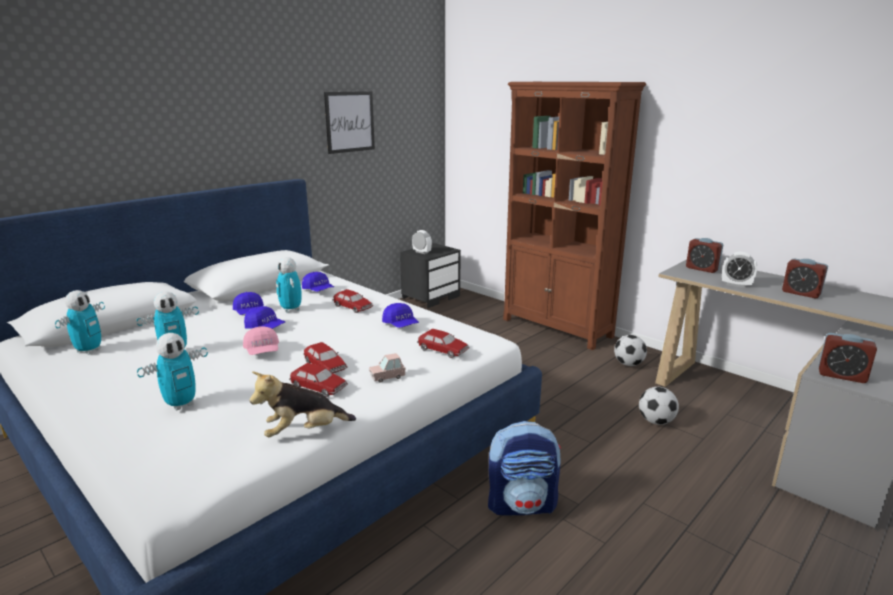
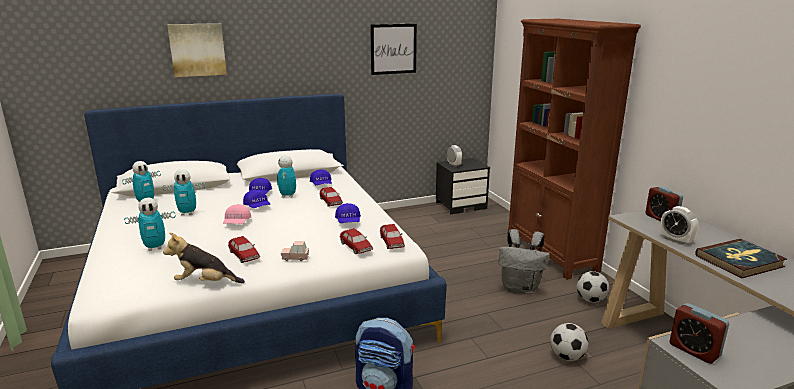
camera: 25 degrees right, 0 degrees up
(110, 127) = (197, 50): none -> picture
(325, 366) = (265, 241): toy car -> toy car (392, 242)
(560, 367) = (520, 288): none -> grey backpack
(801, 293) = (739, 261): alarm clock -> book

